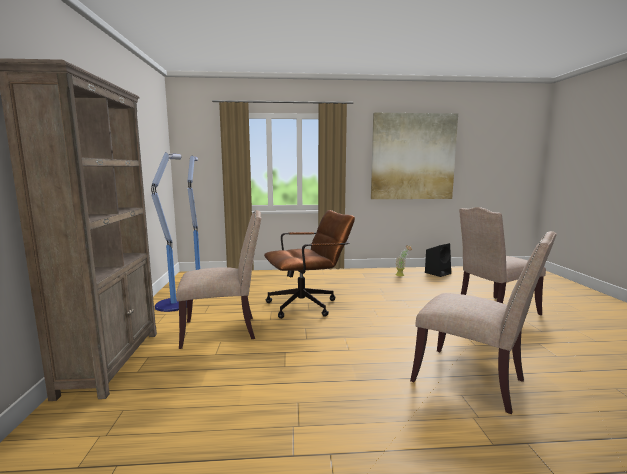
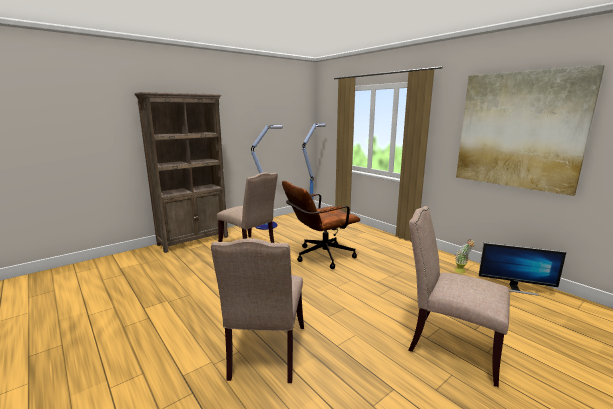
camera: 55 degrees right, 5 degrees up
(308, 305) = (319, 257): brown office chair -> brown office chair turned 120 degrees clockwise
(438, 273) = (515, 289): black speaker -> monitor

